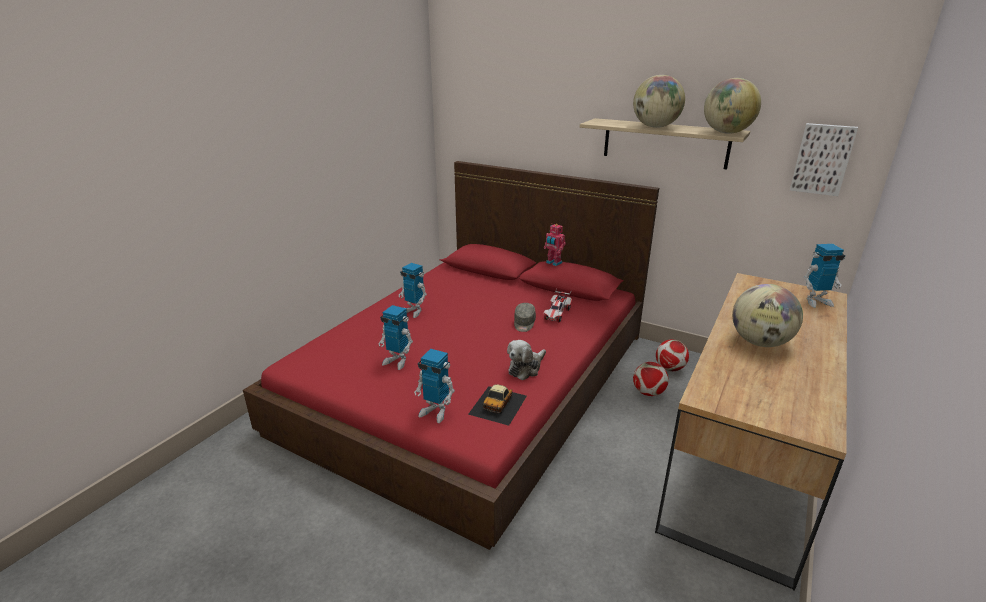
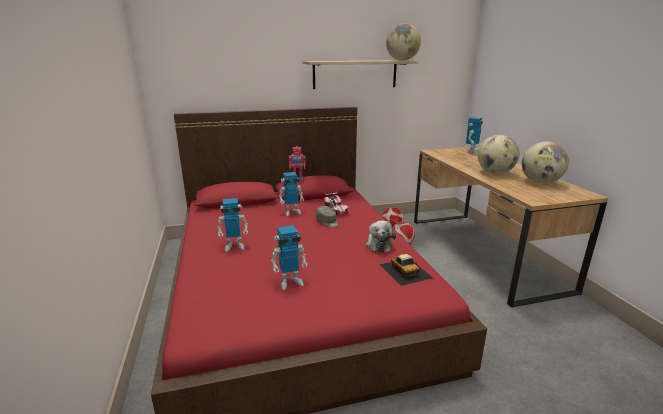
camera: 45 degrees left, 5 degrees down
(435, 412) = (381, 296): toy robot -> toy robot (292, 212)
(655, 127) = (358, 60): globe -> globe (540, 182)
(822, 159) = (443, 73): picture -> none

